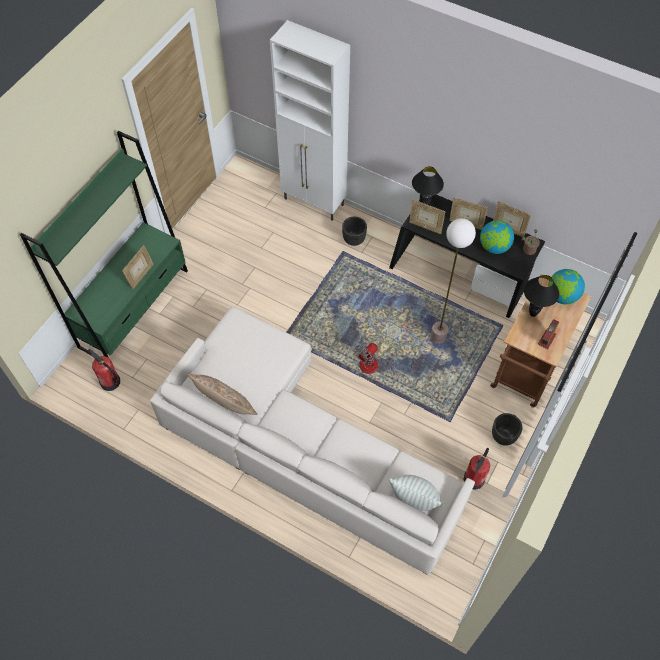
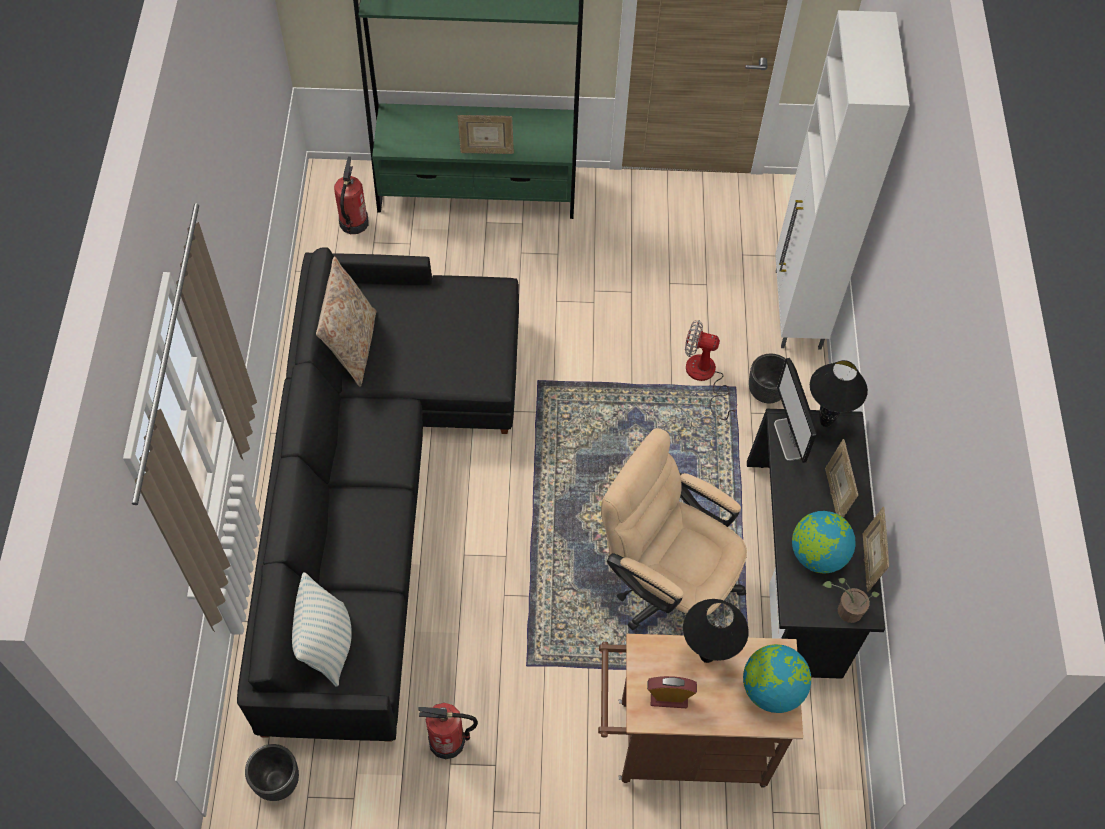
camera: 60 degrees right, 0 degrees up
(300, 447) = (376, 484): white sofa -> black sofa
(376, 366) = (562, 522): fan -> fan (705, 377)
(425, 226) = (788, 440): picture frame -> monitor
(438, 337) = (667, 585): floor lamp -> beige office chair
(503, 436) = (543, 755): black planter -> black planter (277, 782)

